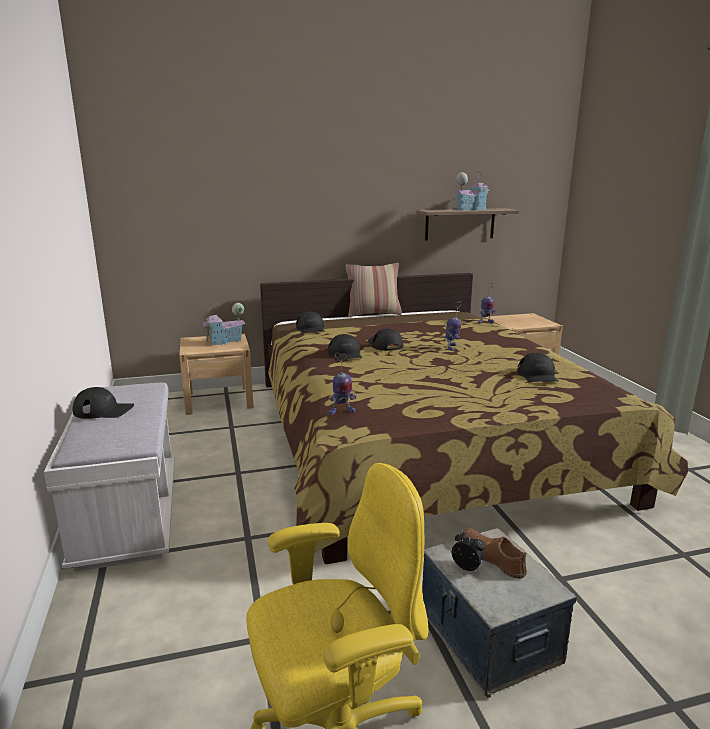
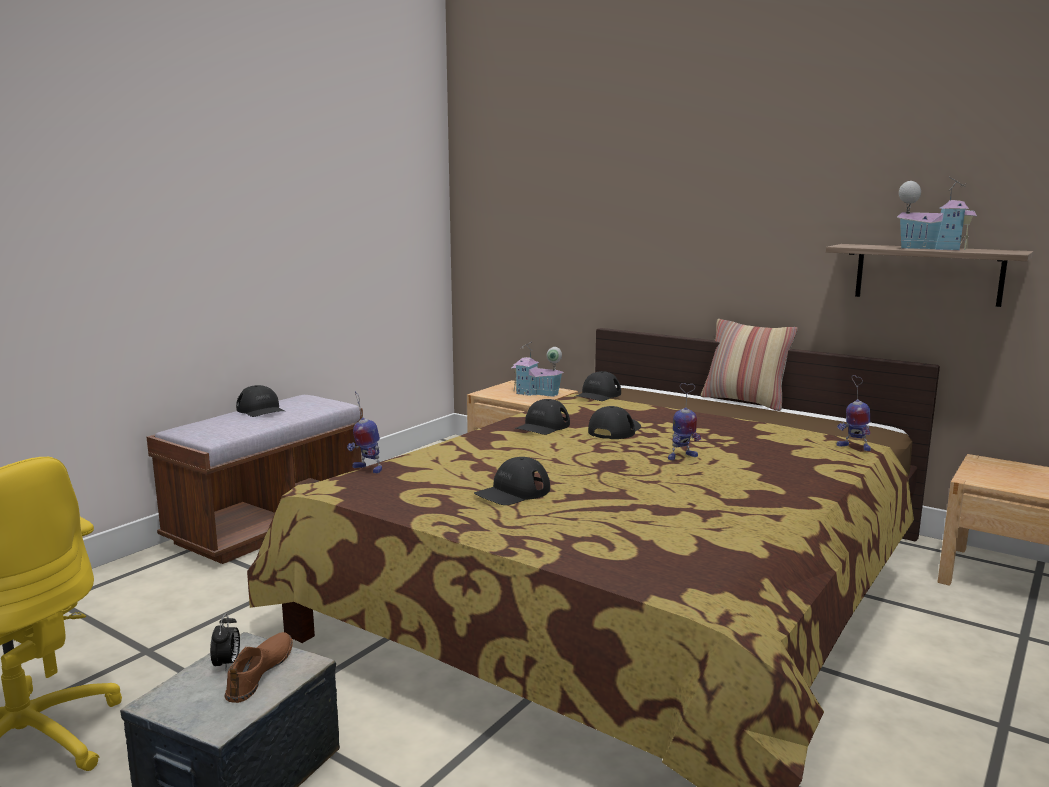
camera: 50 degrees right, 5 degrees down
(129, 515) = (269, 525): white bench -> brown bench
(537, 375) = (673, 520): black cap -> black cap (512, 492)

